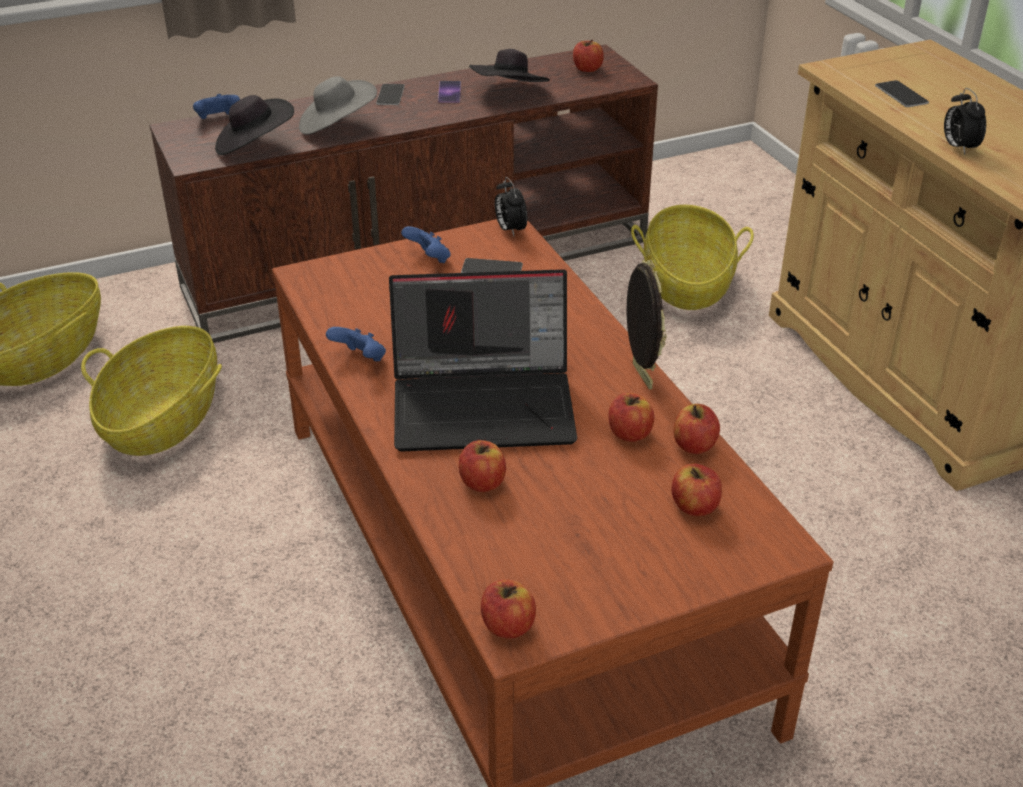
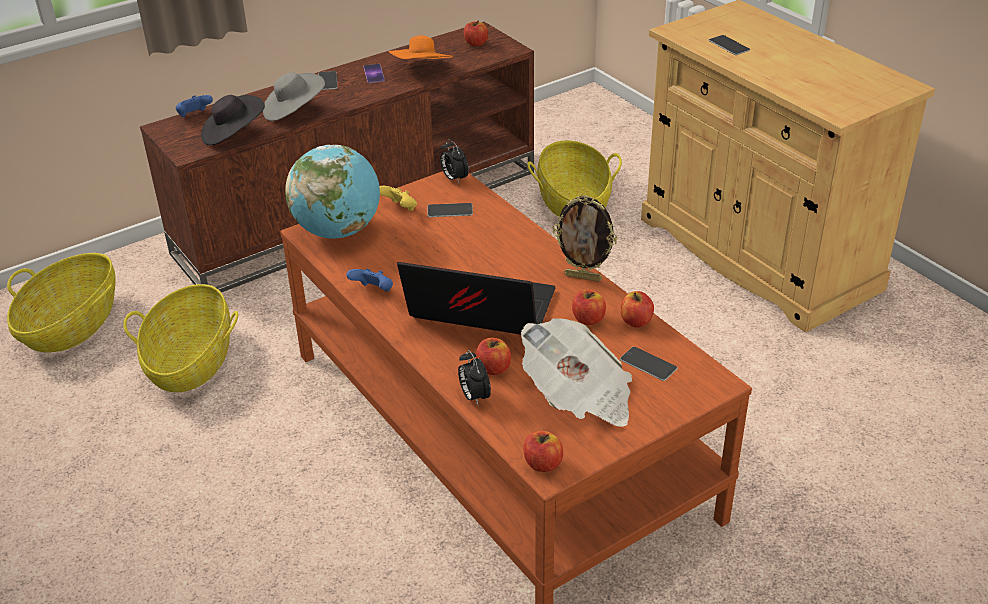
camera: 10 degrees left, 0 degrees up
(342, 277) = (338, 231): none -> globe
(429, 259) = (399, 209): blue game controller -> yellow game controller
(486, 403) = (478, 312): laptop -> laptop turned 150 degrees counterclockwise
(510, 94) = (422, 71): black hat -> orange hat
(585, 538) = (578, 397): none -> newspaper
(640, 376) = (583, 277): picture frame -> picture frame turned 135 degrees clockwise
(695, 506) = (648, 364): apple -> phone
(958, 147) = (779, 82): alarm clock -> alarm clock (474, 396)

